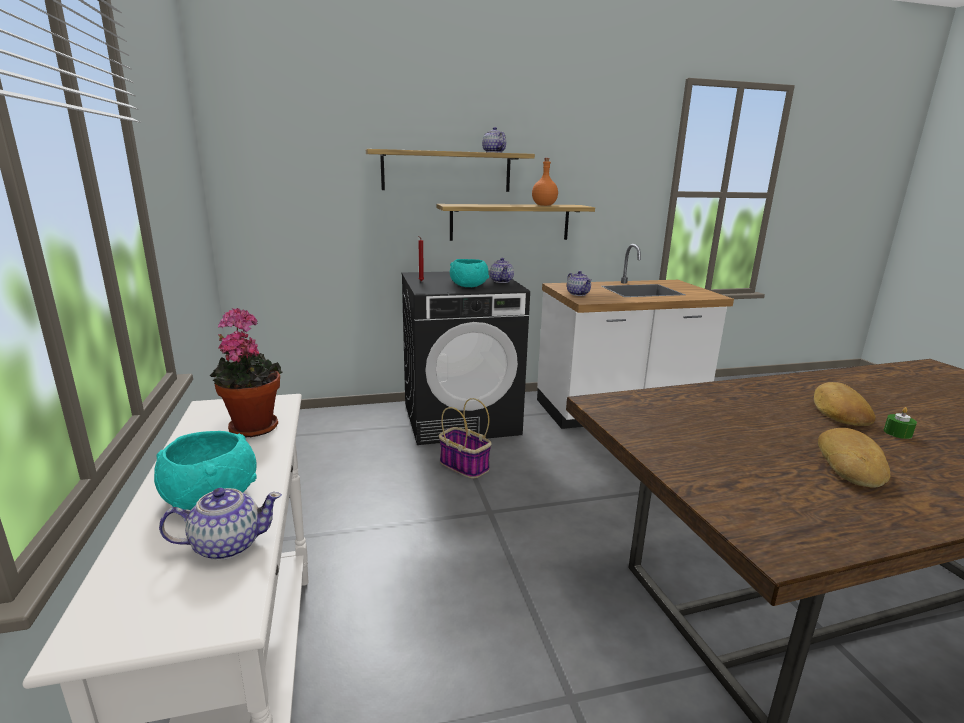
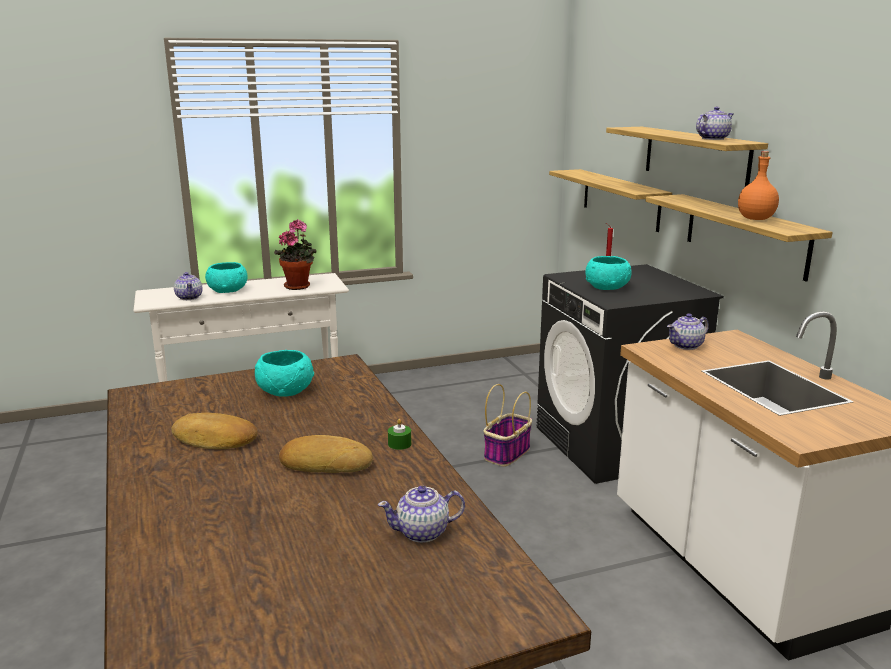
camera: 85 degrees right, 0 degrees up
(342, 223) = (620, 199): none -> shelf
(501, 281) = (647, 298): teapot -> teapot (423, 532)
(695, 431) = (285, 390): none -> turquoise bowl
(897, 433) = (269, 480): green candle -> green candle (399, 444)

